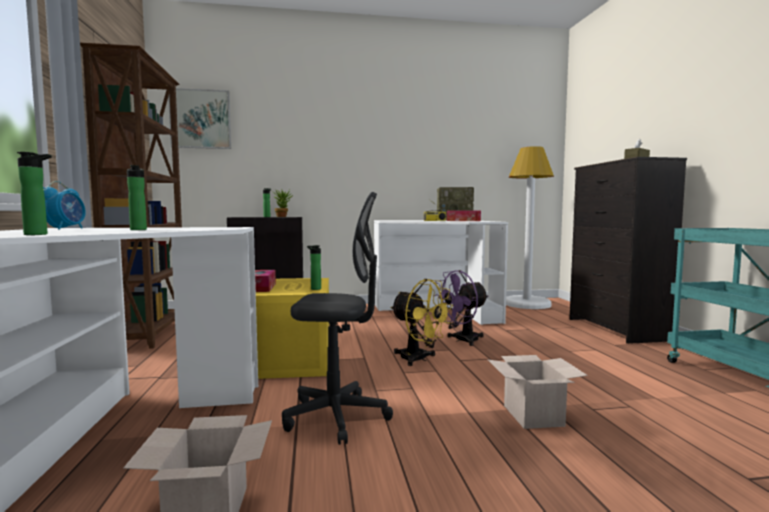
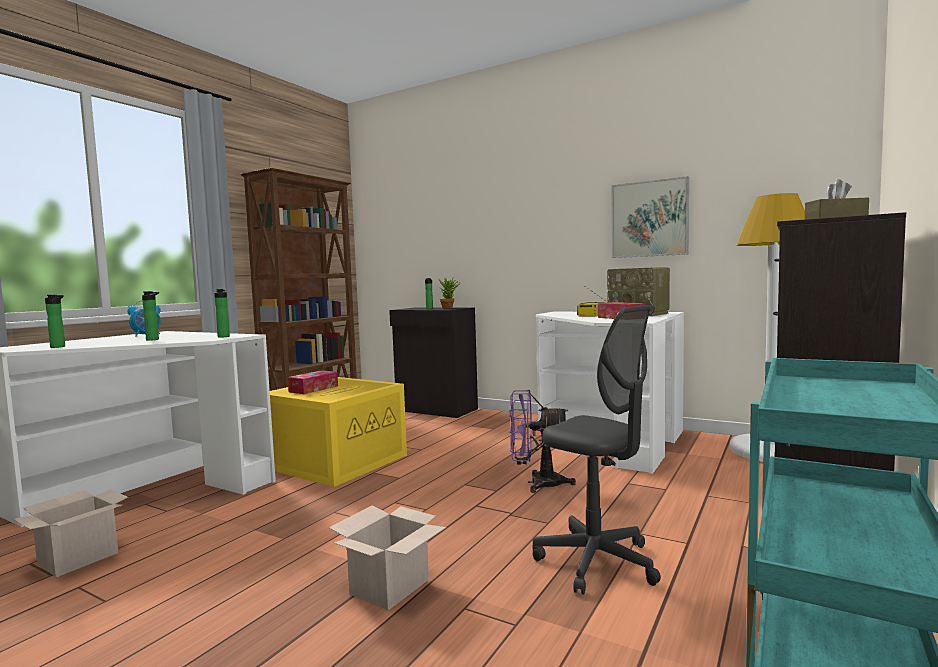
camera: 40 degrees right, 0 degrees up
(200, 119) = (388, 209): picture -> picture (649, 219)
(314, 289) = (342, 396): bottle -> bottle (224, 336)
(336, 417) = (259, 525): grey office chair -> grey office chair (596, 562)
(419, 359) = (440, 493): yellow fan -> none

